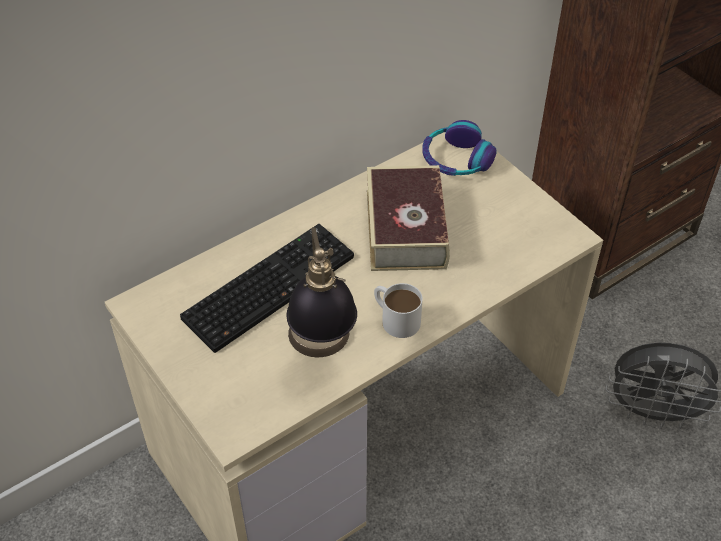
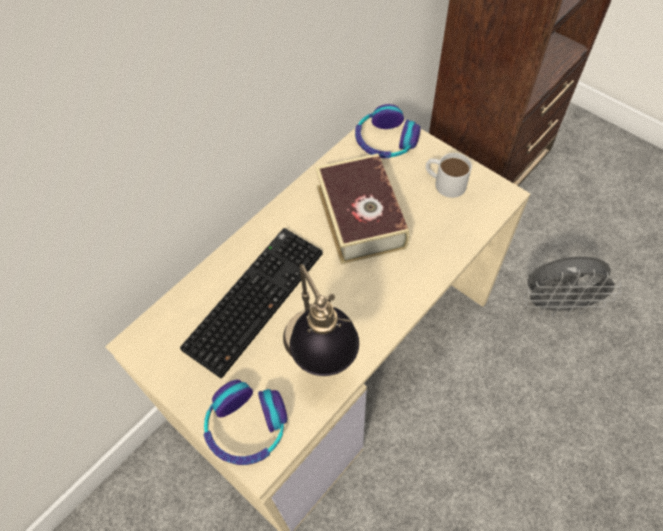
camera: 10 degrees left, 10 degrees up
(228, 402) = (246, 427): none -> headphones
(395, 318) = (375, 307): white mug -> white mug (444, 182)

